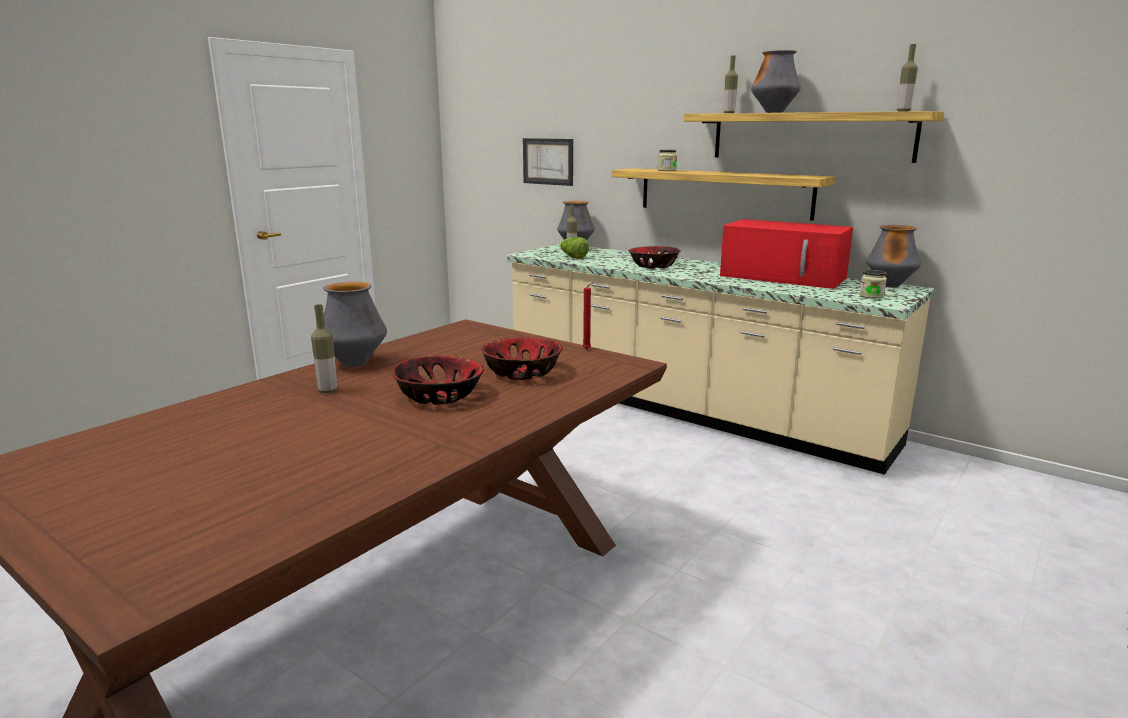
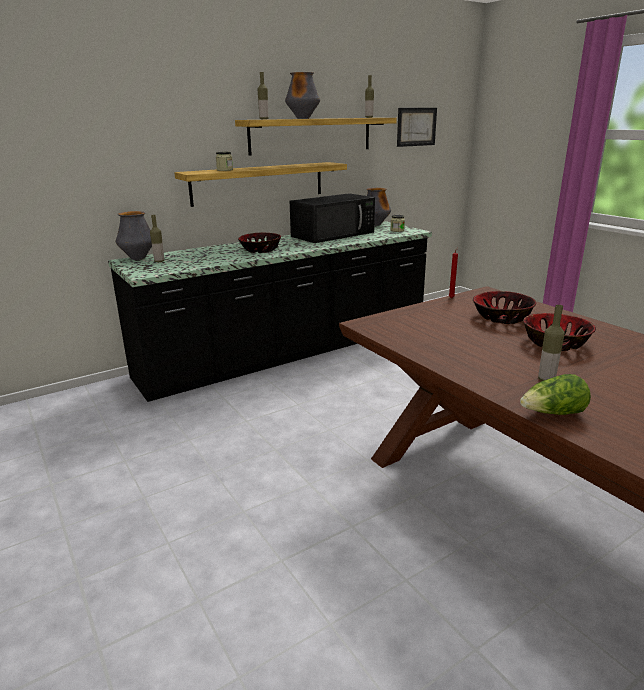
camera: 70 degrees left, 5 degrees up
(355, 363) = (467, 368): vase -> none
(548, 161) = (64, 175): picture -> picture (416, 127)
(573, 257) = (187, 263): lettuce -> lettuce (553, 413)
(687, 410) = (289, 352): beige counter -> black counter
(784, 277) = (333, 234): red microwave -> black microwave

